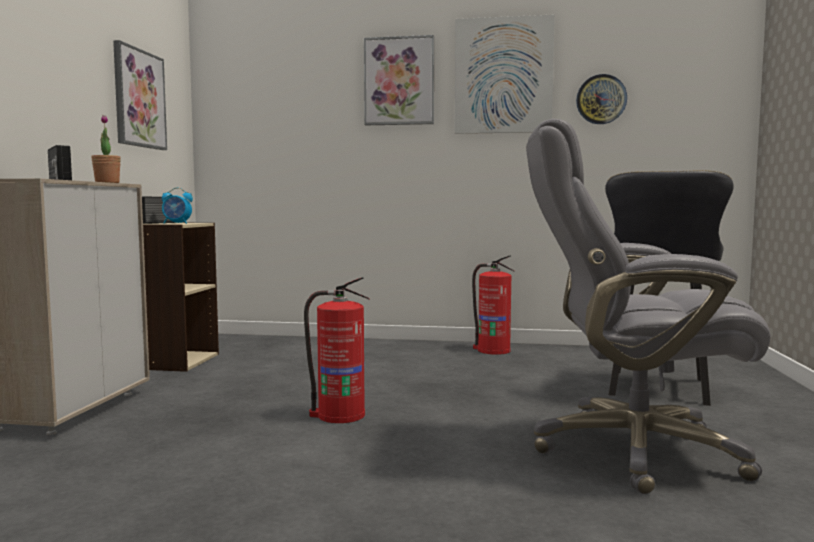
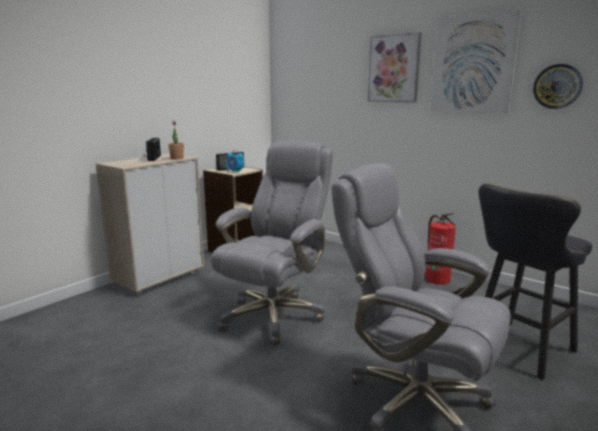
camera: 30 degrees right, 10 degrees up
(139, 99) = (224, 90): picture -> none
(339, 415) = (275, 316): fire extinguisher -> grey office chair

